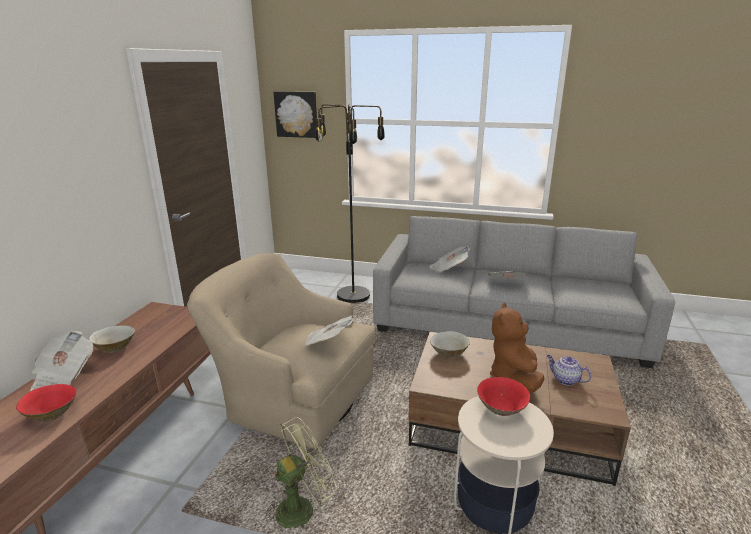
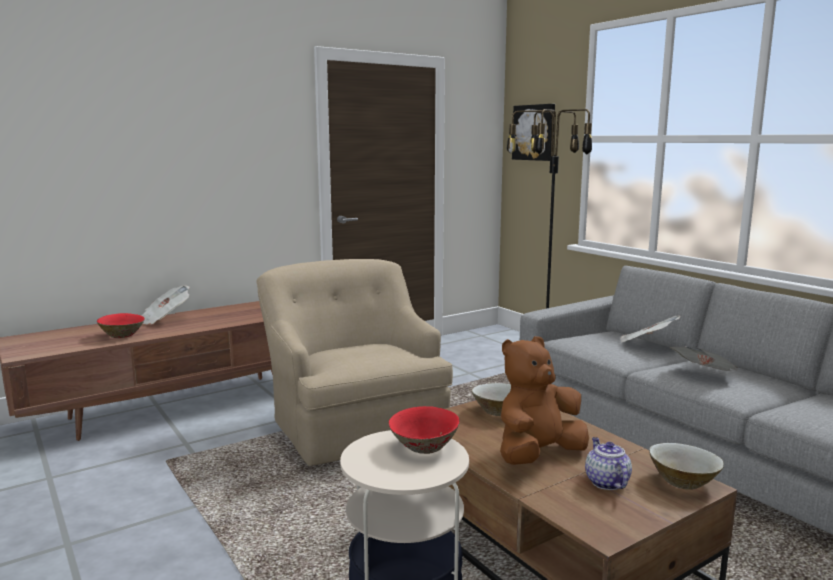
camera: 40 degrees right, 10 degrees down
(115, 348) = (217, 314): beige bowl -> beige bowl (683, 481)
(302, 507) = (241, 501): green fan -> none
(328, 343) = (374, 358): newspaper -> none

